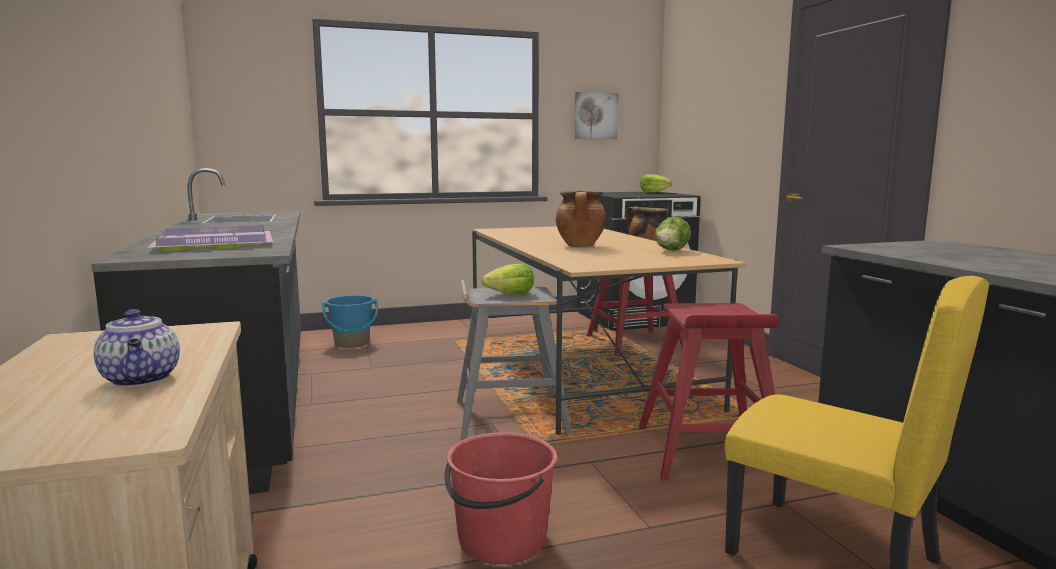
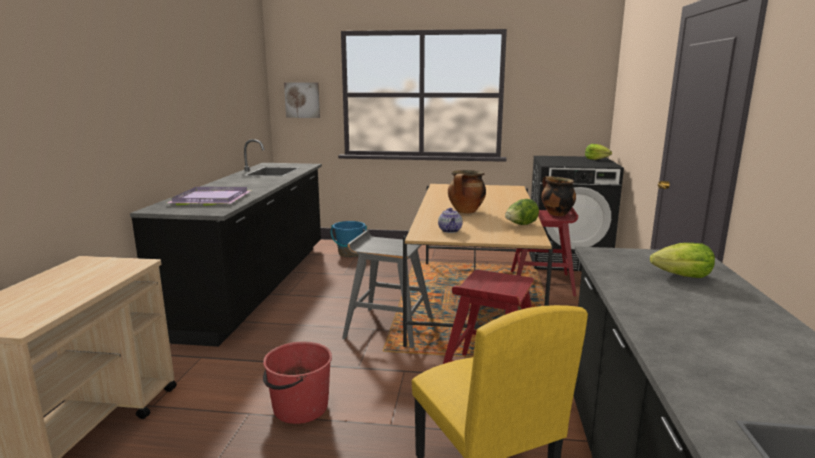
camera: 25 degrees right, 5 degrees up
(142, 379) = (66, 294): teapot -> teapot (450, 231)
(510, 294) = (388, 246): lettuce -> lettuce (682, 276)
(595, 116) = (553, 94): picture -> picture (302, 100)

